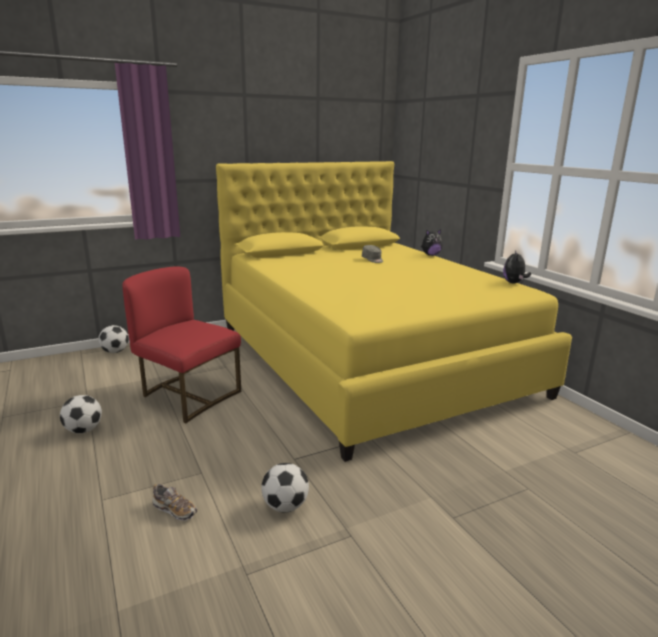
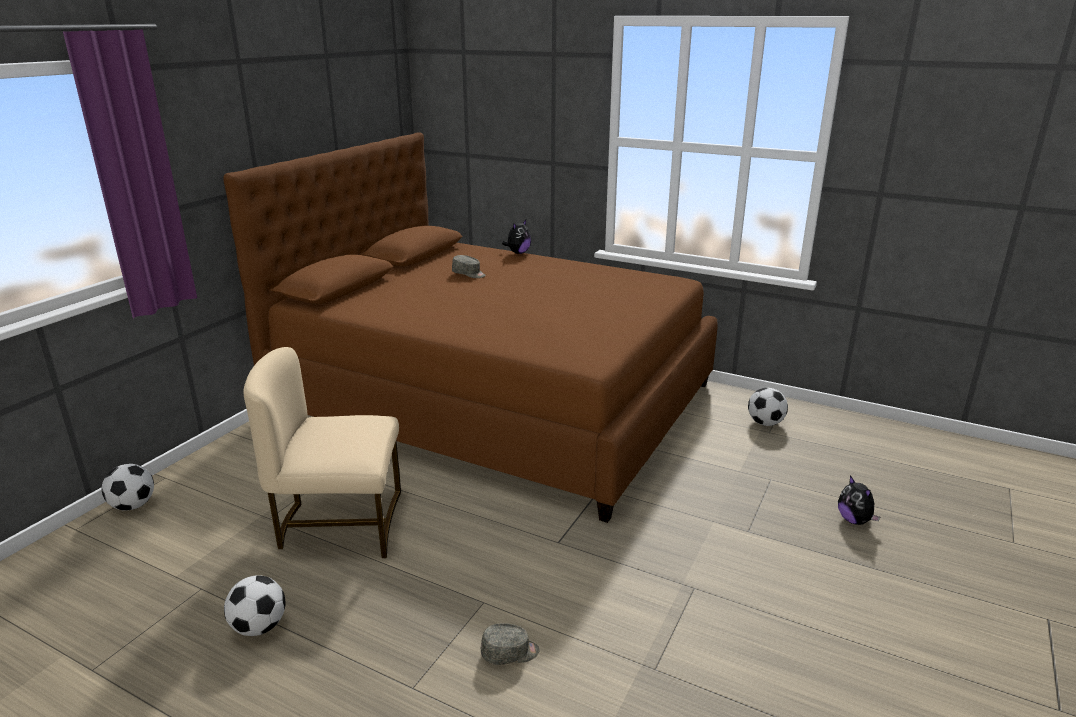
camera: 35 degrees left, 5 degrees up
(175, 510) = (510, 653): shoe -> grey cap
(188, 396) = (340, 524): red chair -> beige chair
(285, 506) = (609, 592): football -> football (765, 423)
(369, 359) = (496, 399): yellow bed -> brown bed
(514, 283) = (649, 273): plush toy -> plush toy (854, 520)

